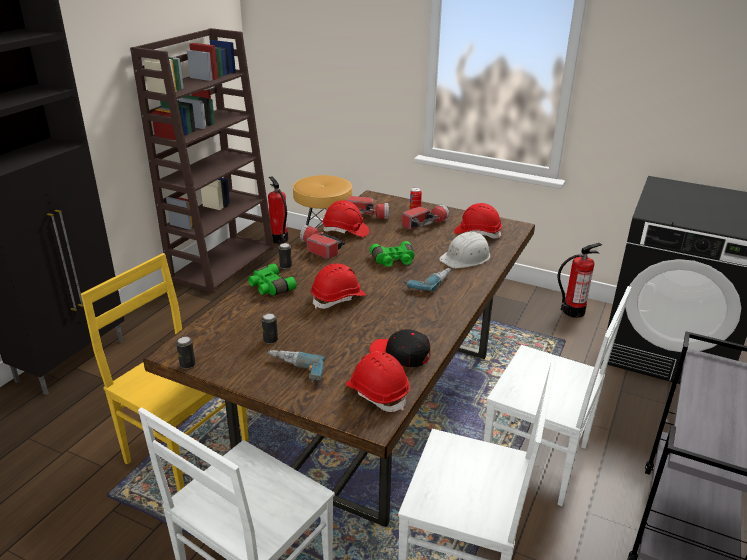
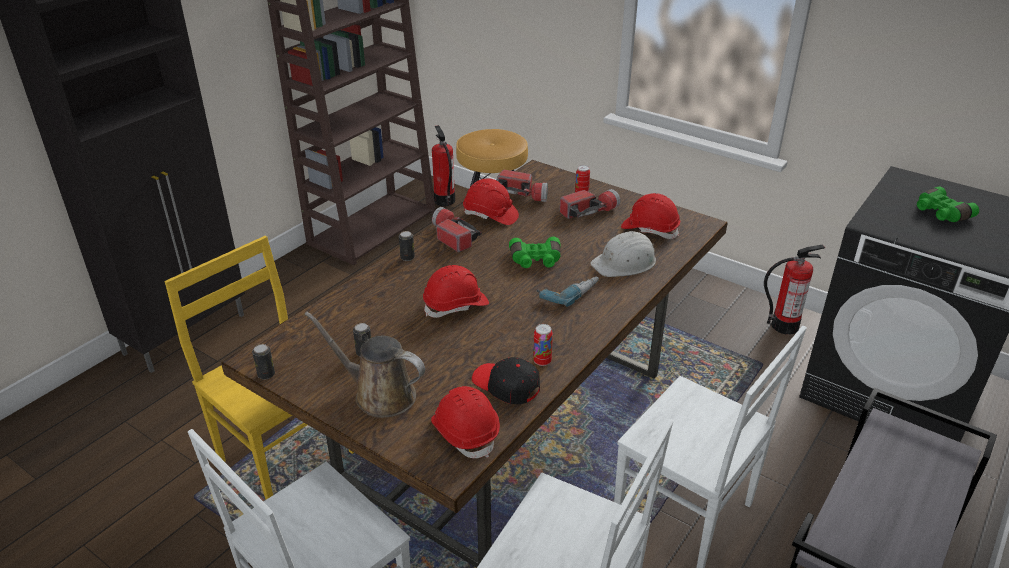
camera: 10 degrees right, 5 degrees up
(270, 287) = (382, 284): green binoculars -> green binoculars (940, 213)
(294, 371) = (379, 394): power drill -> brown watering can
(424, 334) = (542, 361): none -> can

